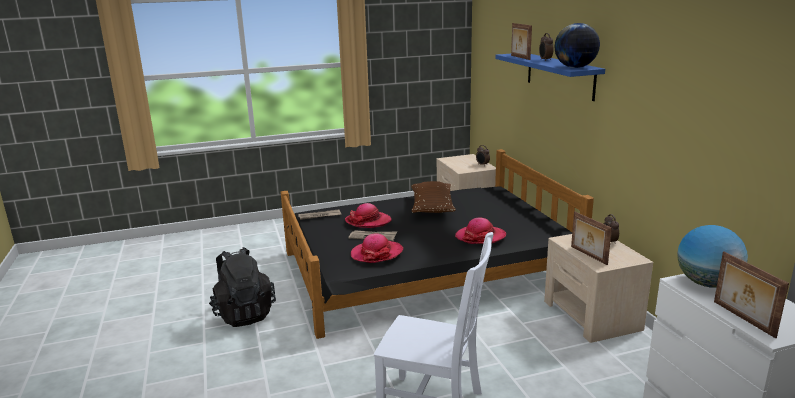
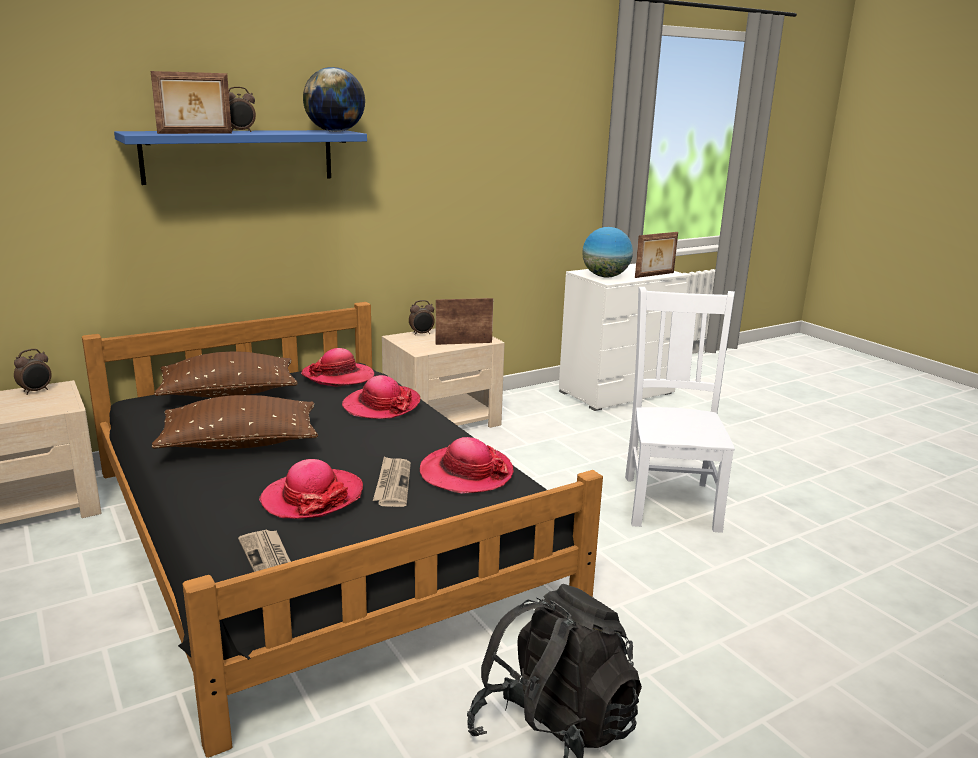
camera: 105 degrees left, 0 degrees up
(503, 203) = (229, 394): none -> brown pillow
(534, 226) = (338, 376): none -> hat
(588, 255) = (463, 343): picture frame -> picture frame turned 150 degrees counterclockwise

